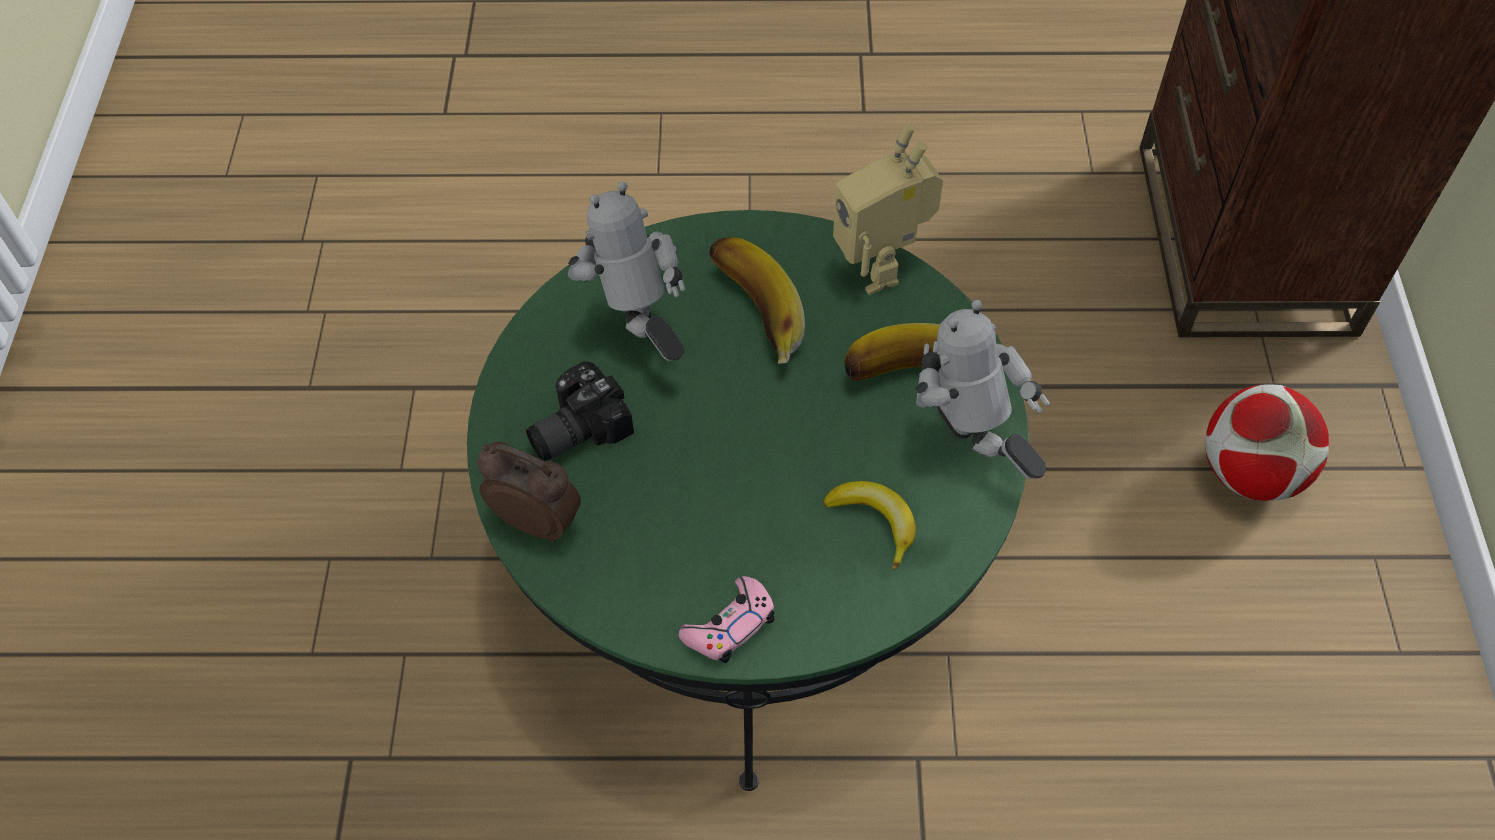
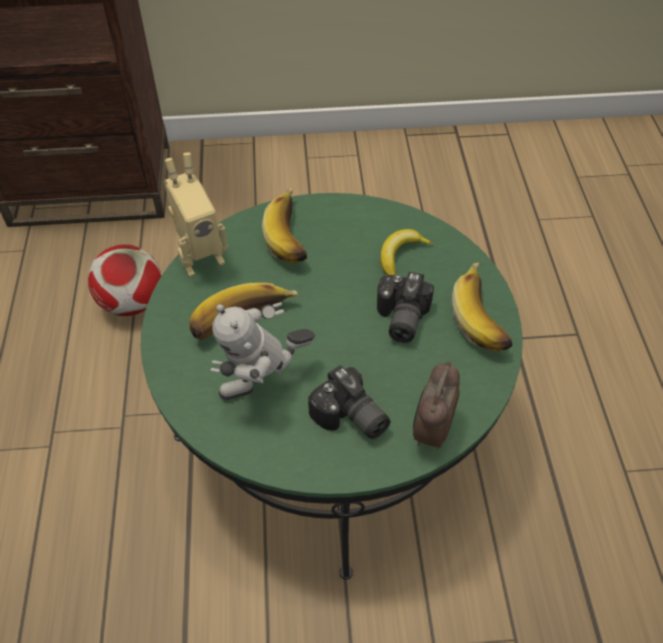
camera: 95 degrees left, 5 degrees down
(730, 625) = (485, 318): pink game controller -> banana
(741, 505) = (399, 319): none -> camera
(968, 452) = (345, 216): toy robot -> none
(1249, 473) = (258, 196): football -> football (132, 303)

